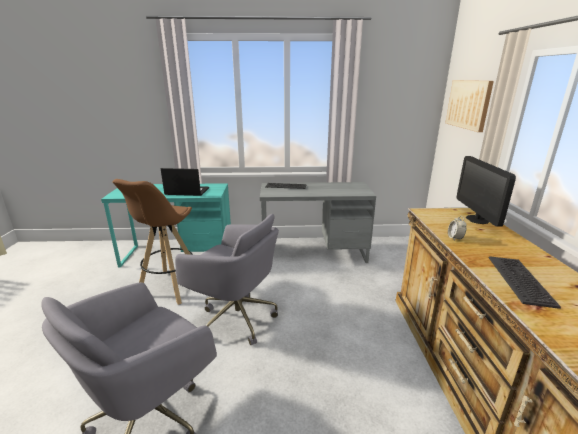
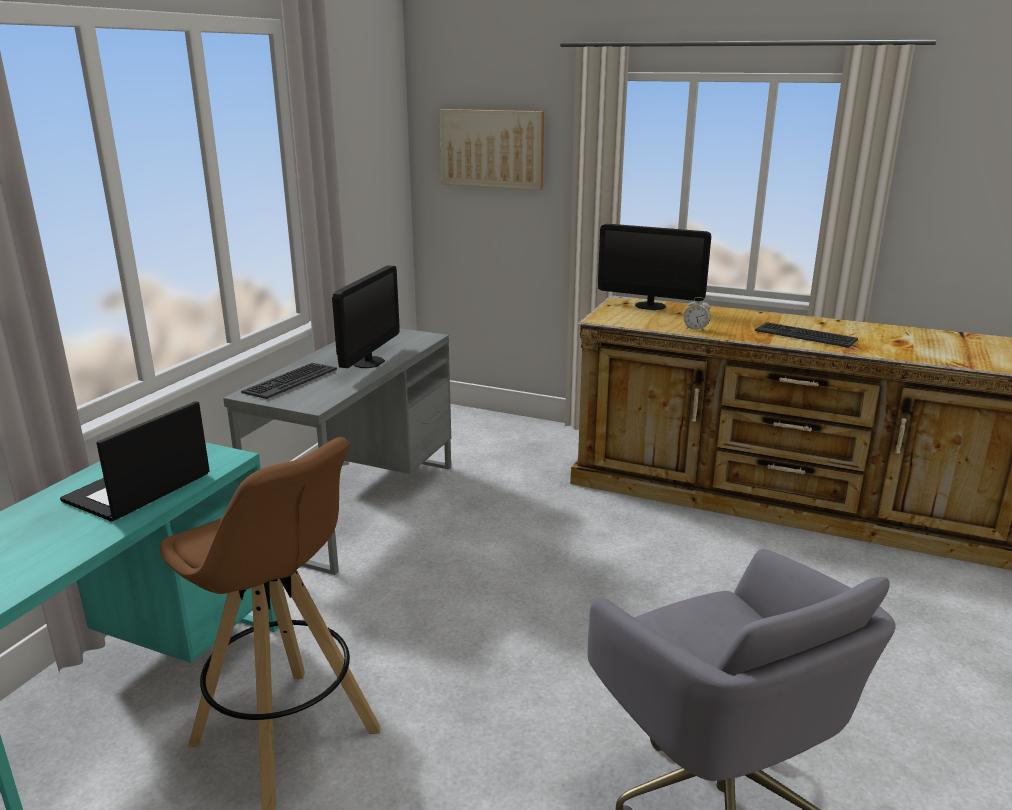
camera: 65 degrees left, 0 degrees up
(235, 319) = (499, 654): grey office chair -> none
(320, 191) = (368, 362): none -> monitor

